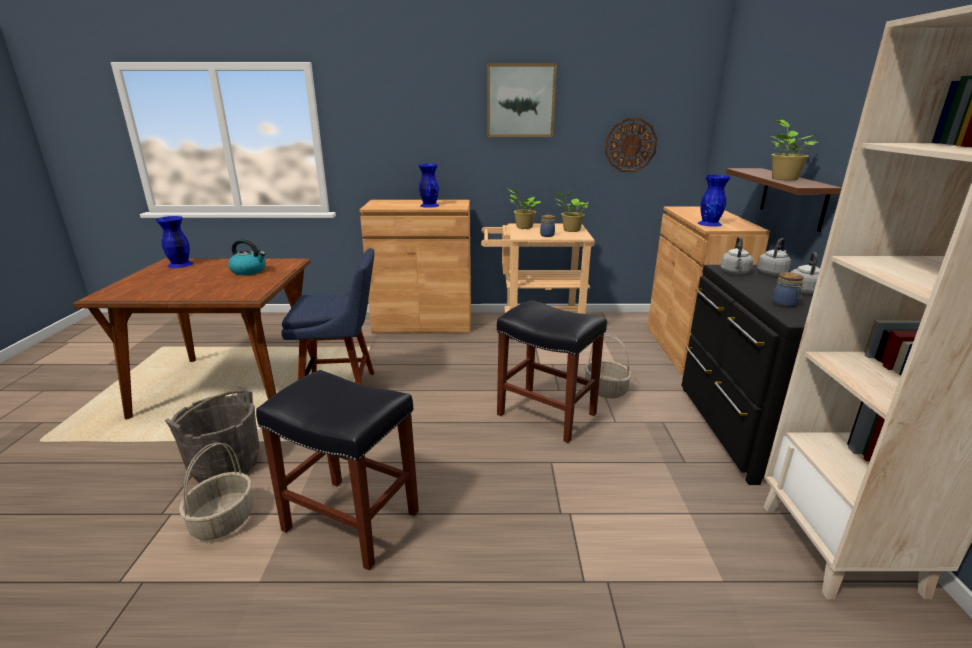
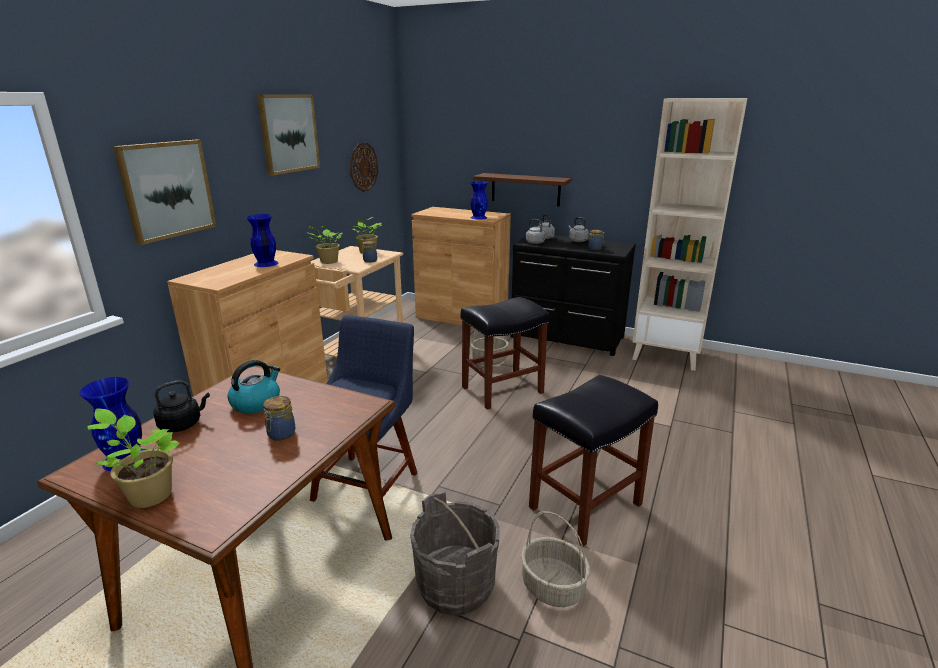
camera: 65 degrees left, 0 degrees up
(205, 285) = (280, 434): none -> jar
(219, 264) = (183, 424): none -> black kettle
(386, 135) = (167, 190): none -> picture
(783, 178) = (532, 177): potted plant -> potted plant (148, 495)

